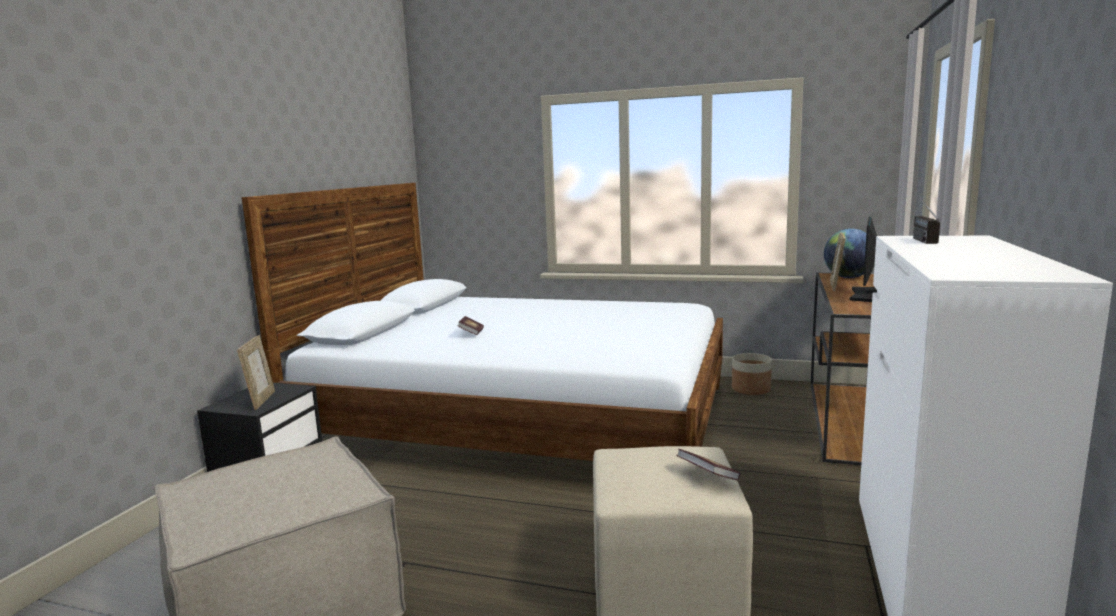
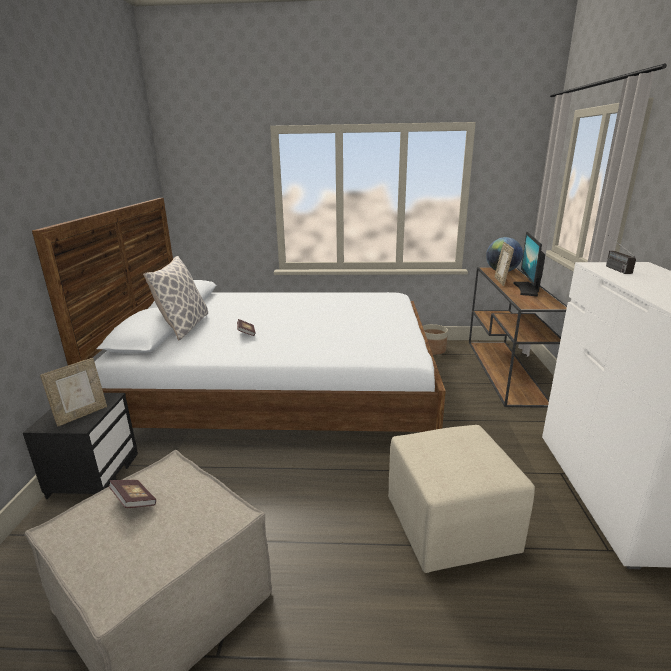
camera: 15 degrees left, 10 degrees up
(261, 400) = (81, 415): picture frame -> picture frame turned 60 degrees clockwise
(406, 325) = (184, 327): none -> pillow
(707, 476) = (491, 456): book -> book (134, 501)

